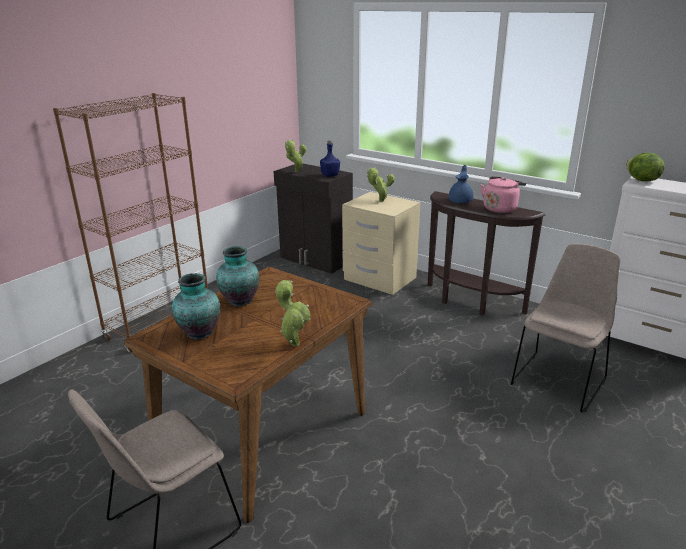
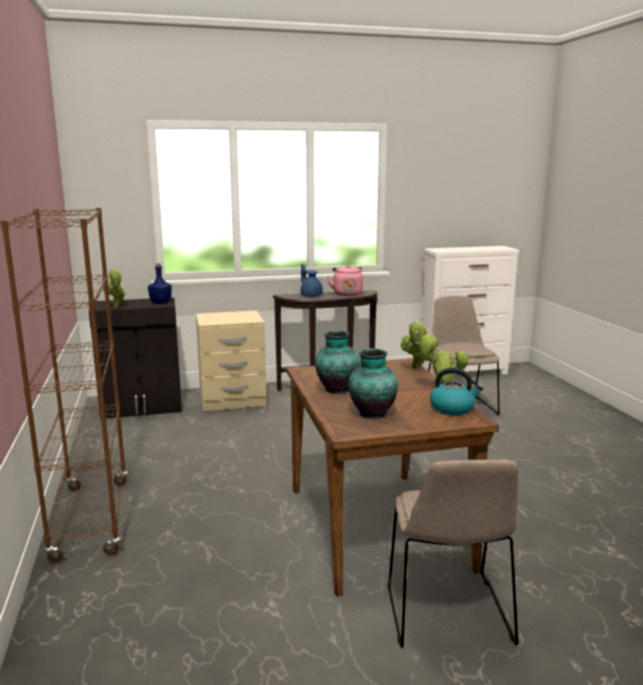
camera: 50 degrees left, 10 degrees down
(253, 362) = (453, 408): none -> kettle
(379, 201) = (224, 316): potted plant -> potted plant (415, 369)
(641, 180) = (438, 249): lettuce -> none

